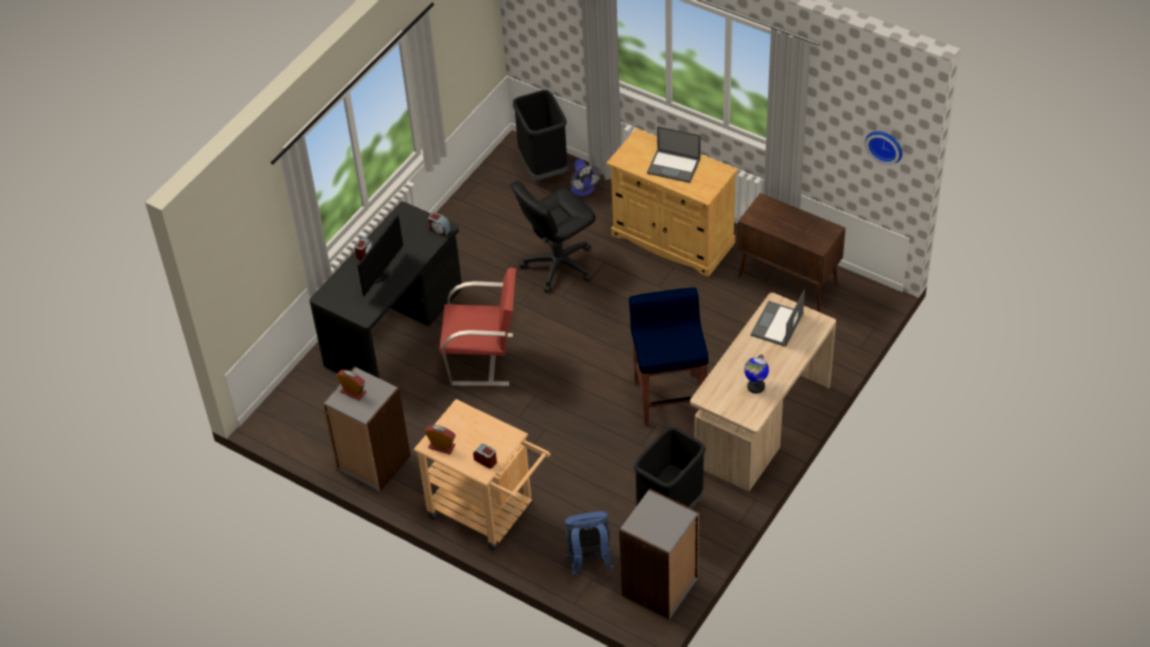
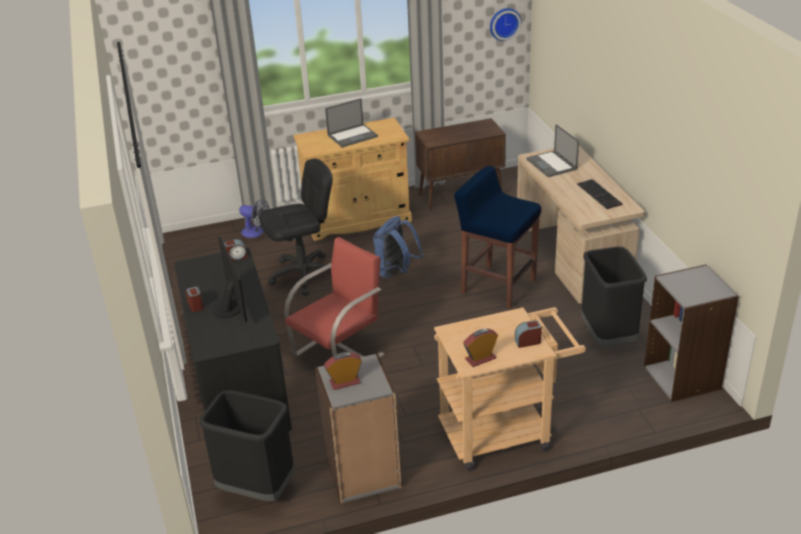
camera: 50 degrees left, 15 degrees down
(543, 167) = (206, 239): black trash can -> black trash can (256, 488)
(558, 265) = (304, 275): black office chair -> black office chair turned 120 degrees counterclockwise
(589, 561) = (617, 401): blue backpack -> blue backpack (396, 272)
(755, 386) = (600, 194): globe -> keyboard

